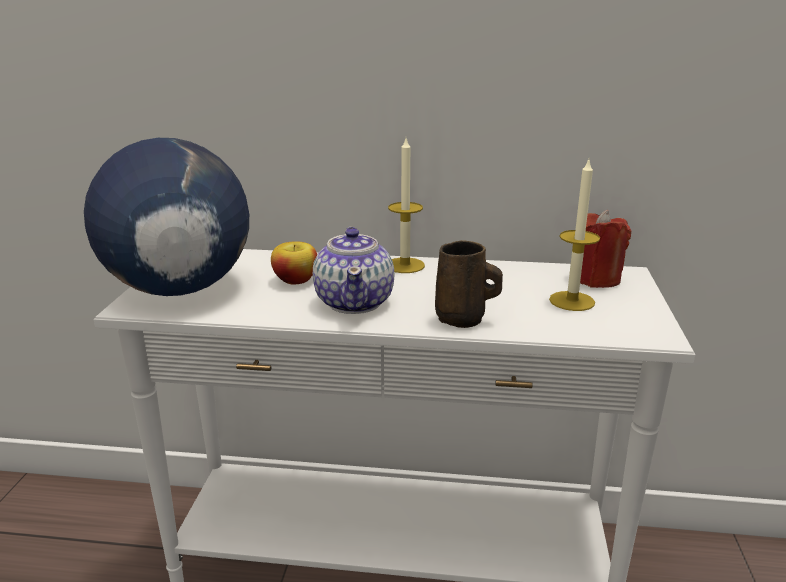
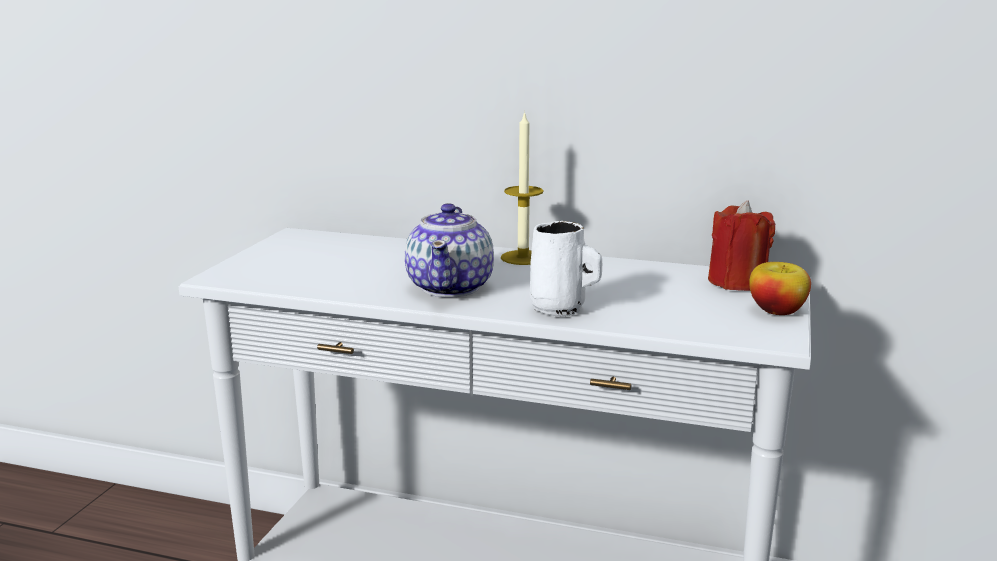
camera: 10 degrees right, 5 degrees down
(178, 289) = (271, 265): globe -> none
(295, 280) = (396, 264): apple -> apple (777, 310)
(463, 319) = (561, 309): brown mug -> white mug
(572, 301) = (695, 301): candle -> none

